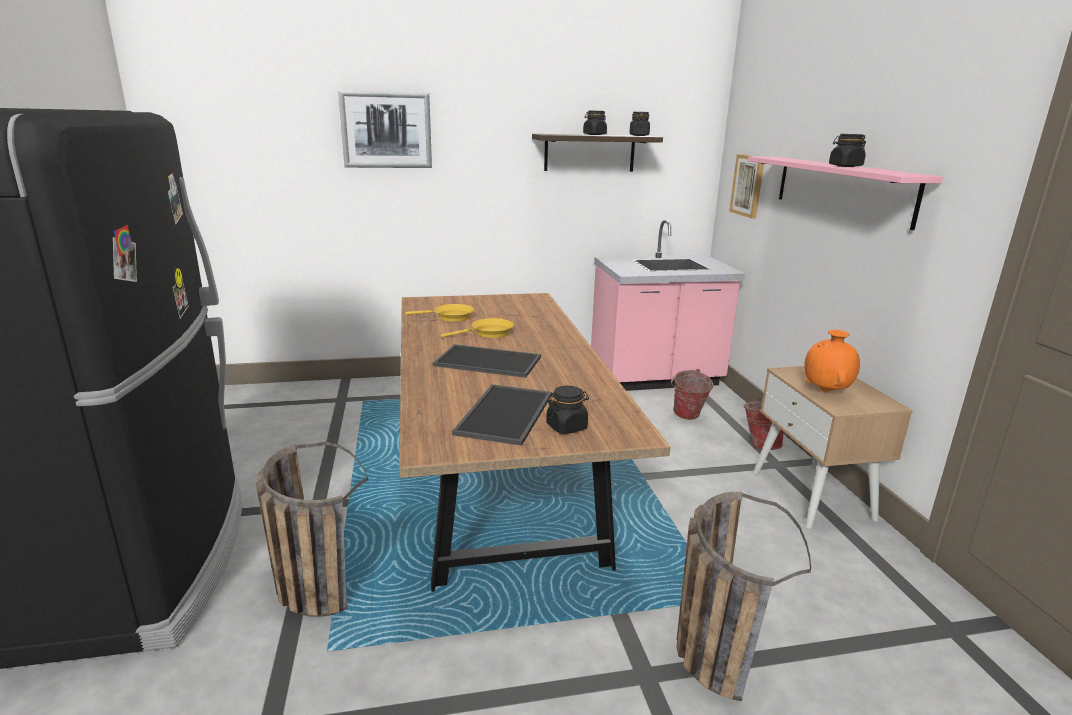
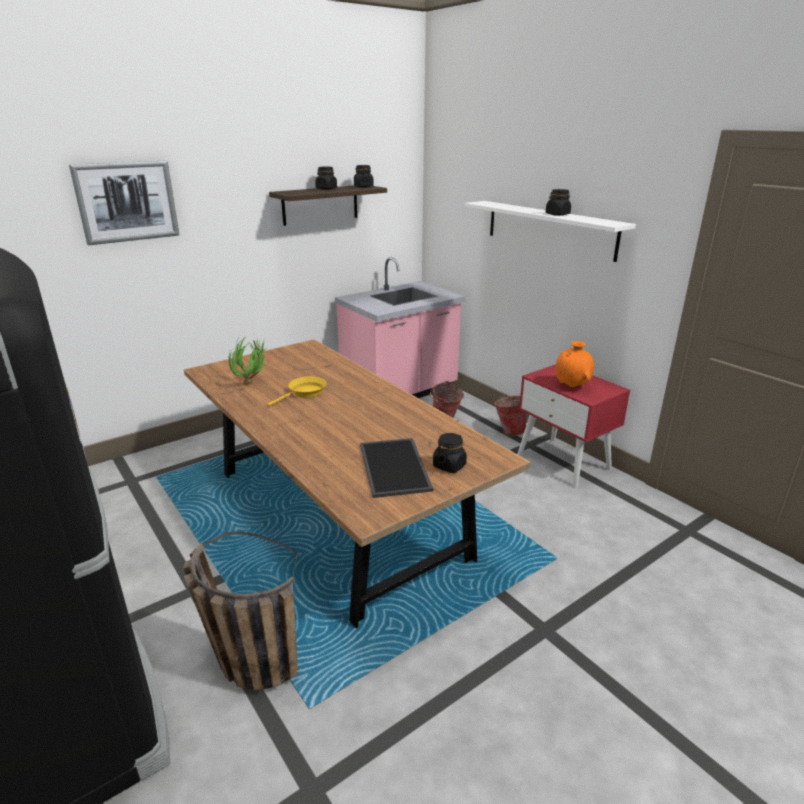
camera: 25 degrees left, 5 degrees up
(450, 317) = (254, 382): yellow frying pan -> potted plant
(486, 362) = (331, 422): tray -> none
(712, 641) = (569, 590): basket -> none
(748, 185) = (456, 223): picture -> none
(812, 495) = (564, 462): beige nightstand -> red nightstand
(841, 188) = (549, 229): pink shelf -> white shelf

